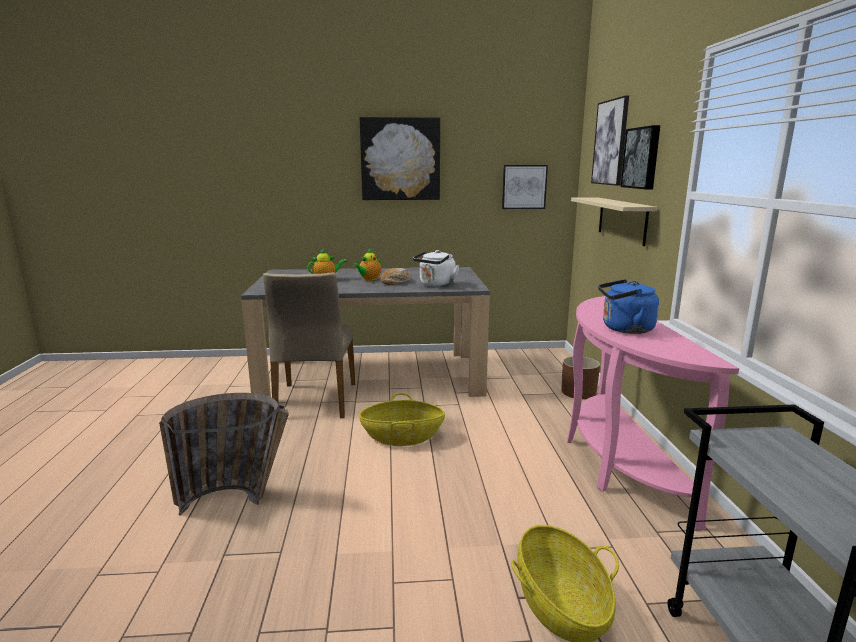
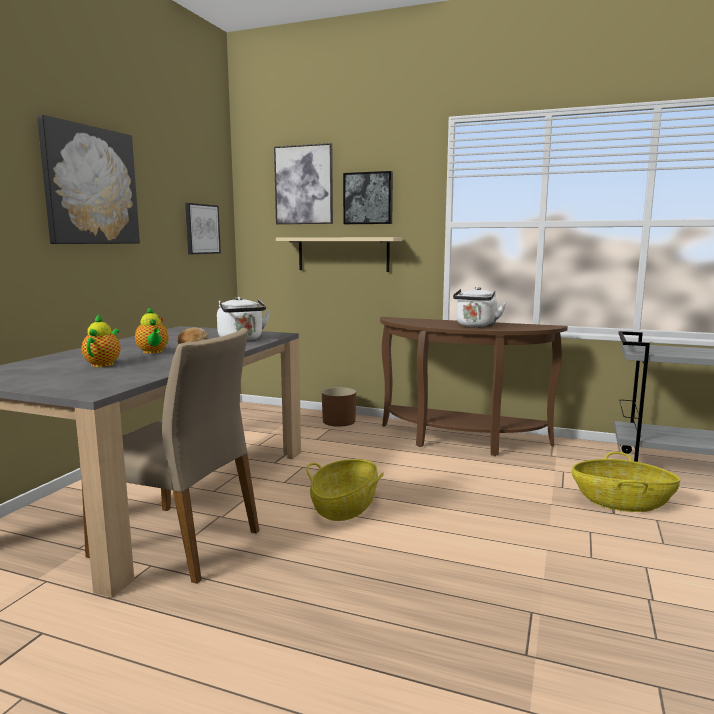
camera: 65 degrees left, 5 degrees down
(238, 500) = (410, 634): basket -> none
(614, 461) = (460, 442): pink console table -> brown console table
(624, 329) = (476, 326): blue kettle -> white kettle

